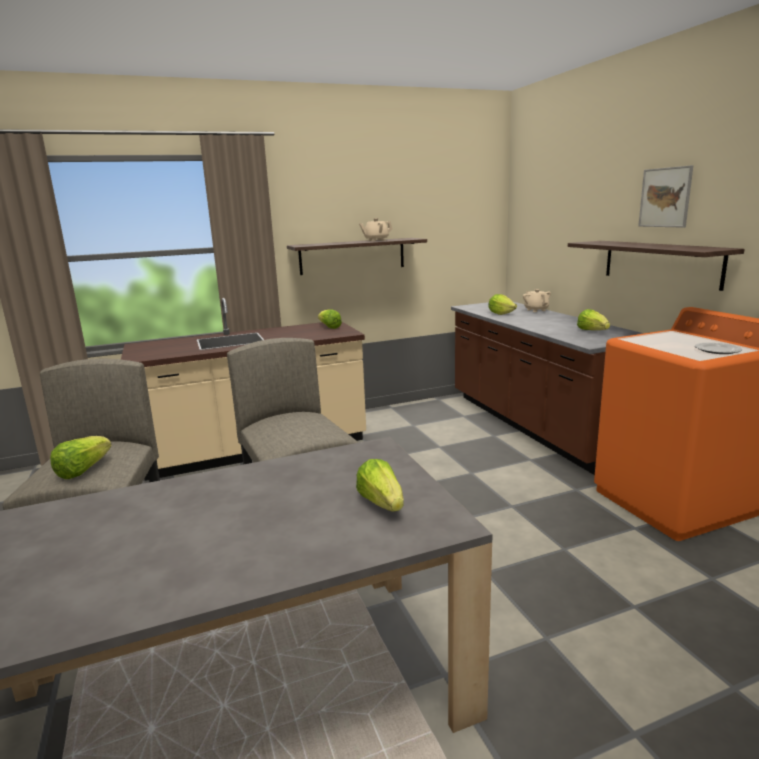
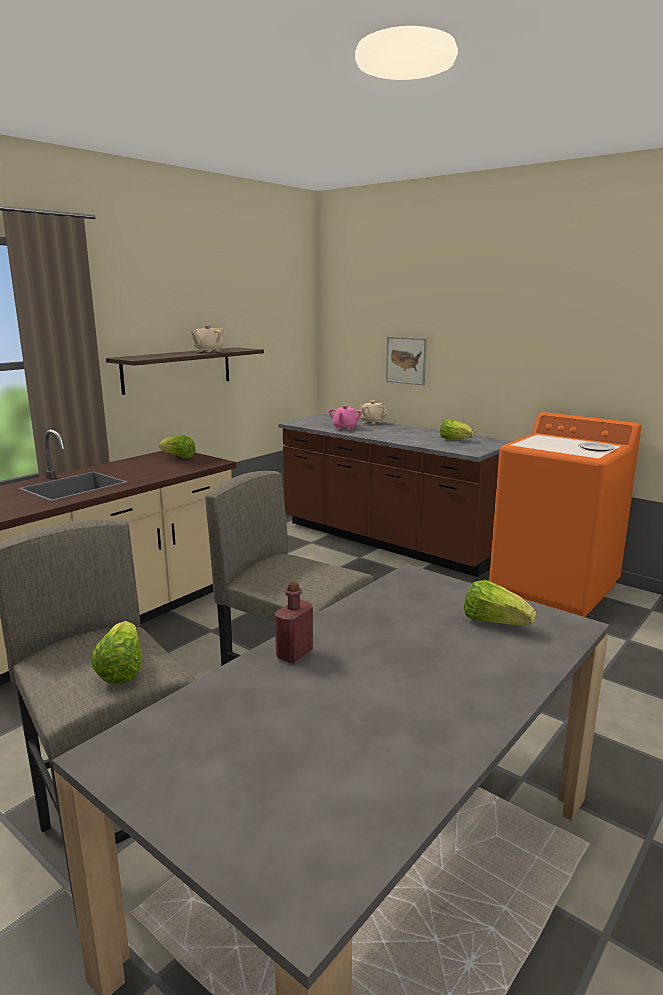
camera: 30 degrees left, 0 degrees up
(194, 488) = (294, 654): none -> red bottle
(501, 314) = (344, 428): lettuce -> pink teapot
(660, 263) = (508, 373): shelf -> none
(665, 197) = (510, 313): picture -> picture (406, 360)

